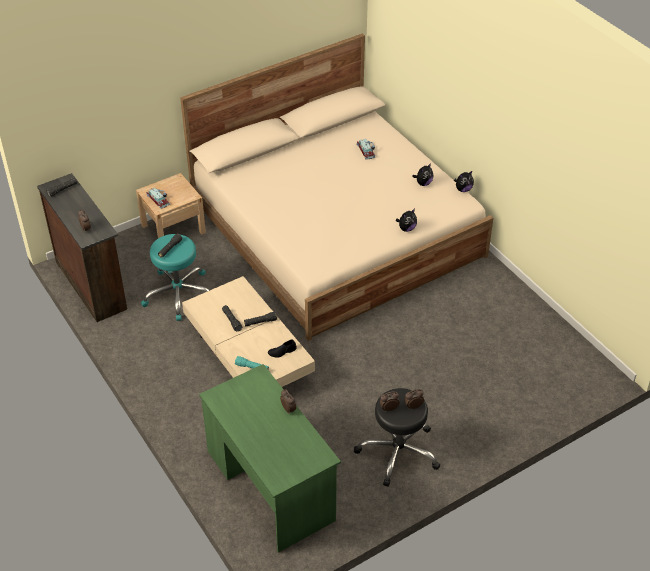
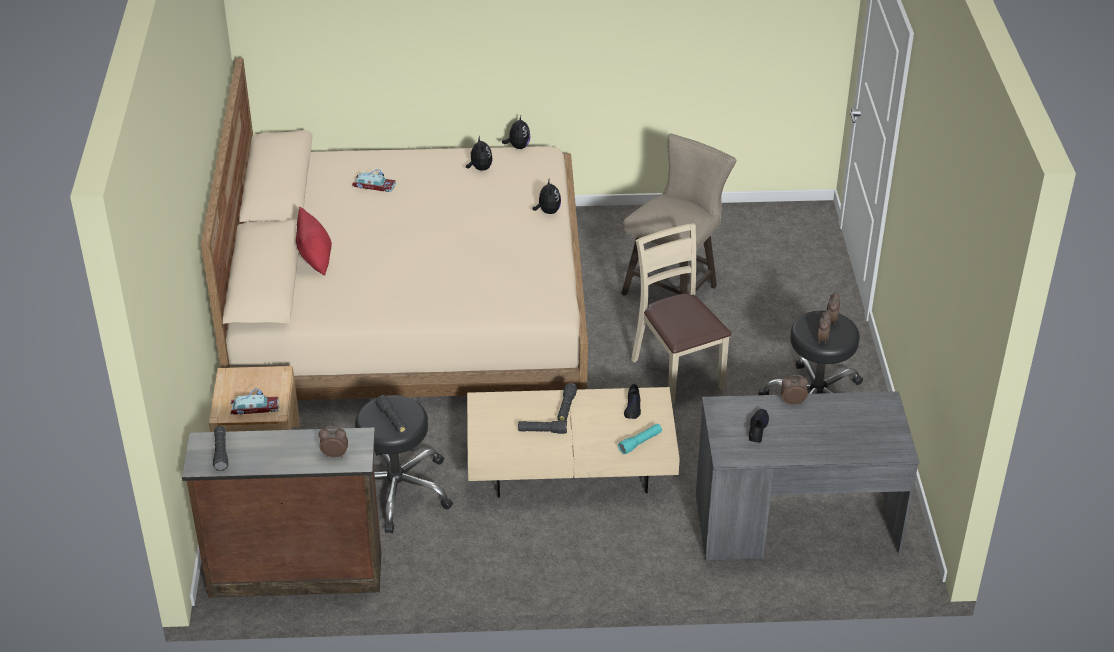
camera: 60 degrees left, 5 degrees down
(179, 294) = (397, 489): turquoise stool -> black stool
(250, 401) = (757, 428): none -> black shoe
(270, 485) = (796, 524): green desk -> grey desk
(279, 160) = (315, 260): none -> red pillow
(371, 371) = (677, 372): none -> beige chair
(455, 336) = (674, 287): none -> beige stool

